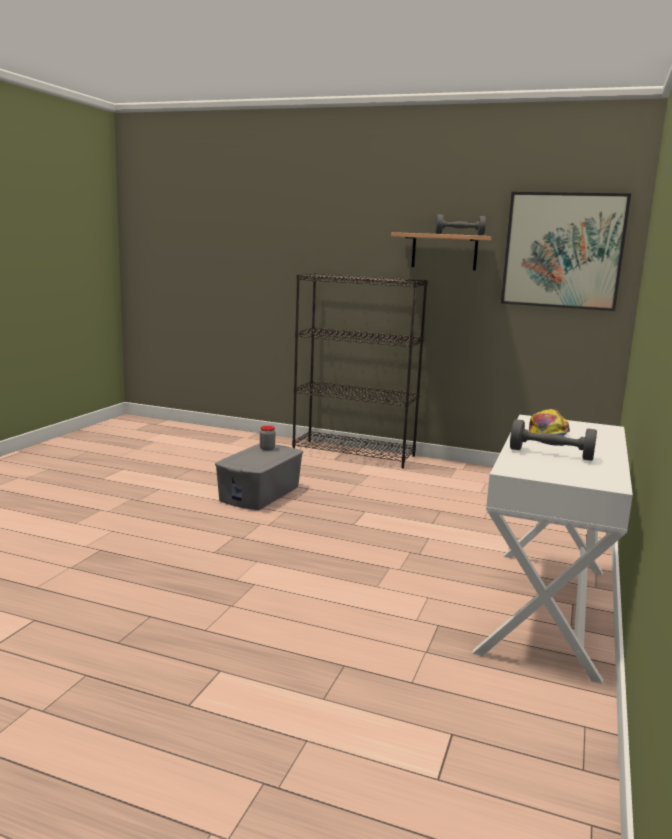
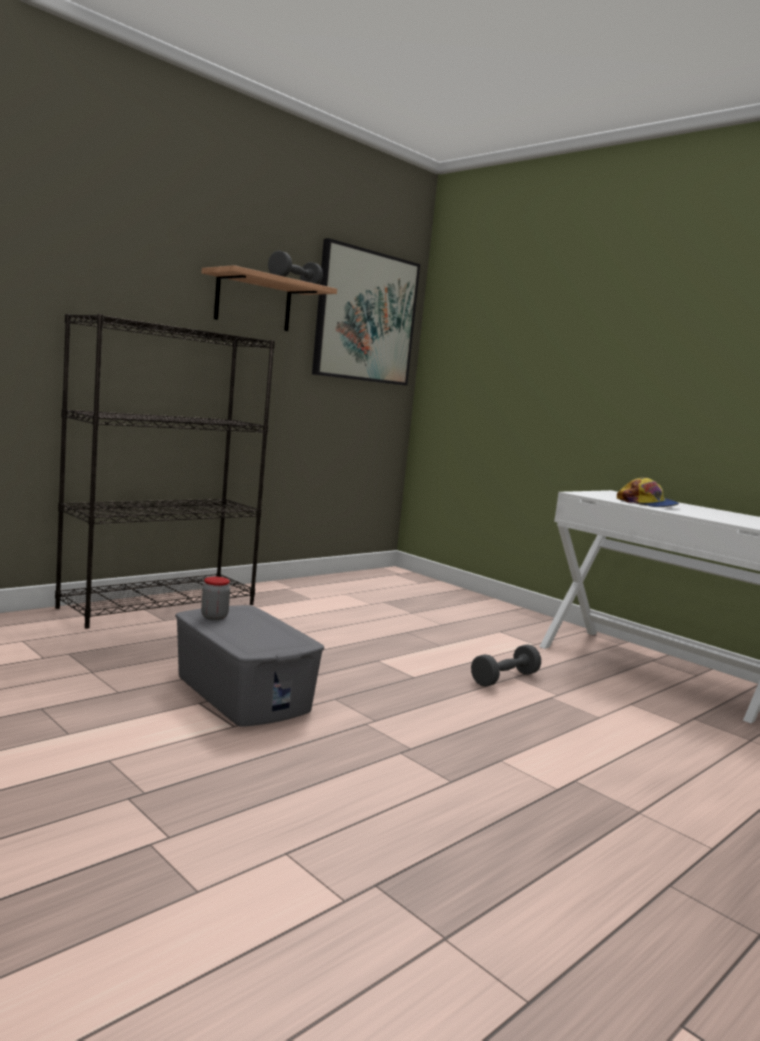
camera: 65 degrees left, 5 degrees down
(551, 454) = (716, 515): grey dumbbell -> grey dumbbell (504, 679)

